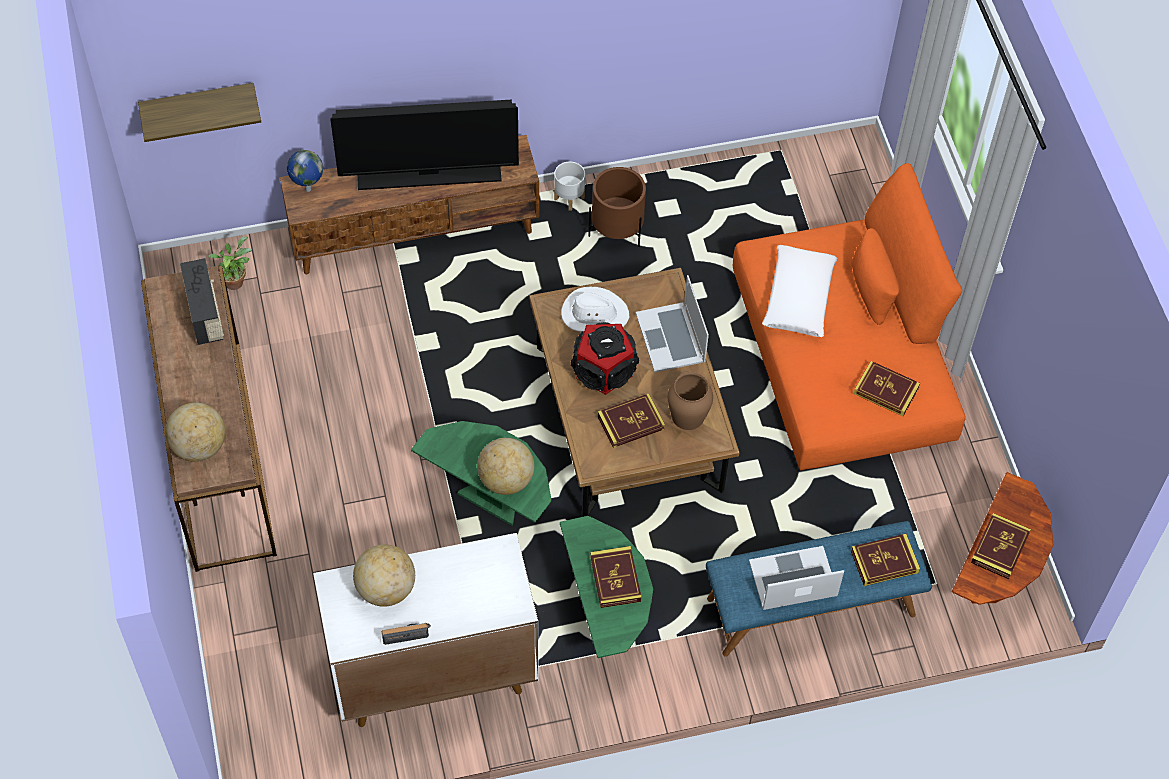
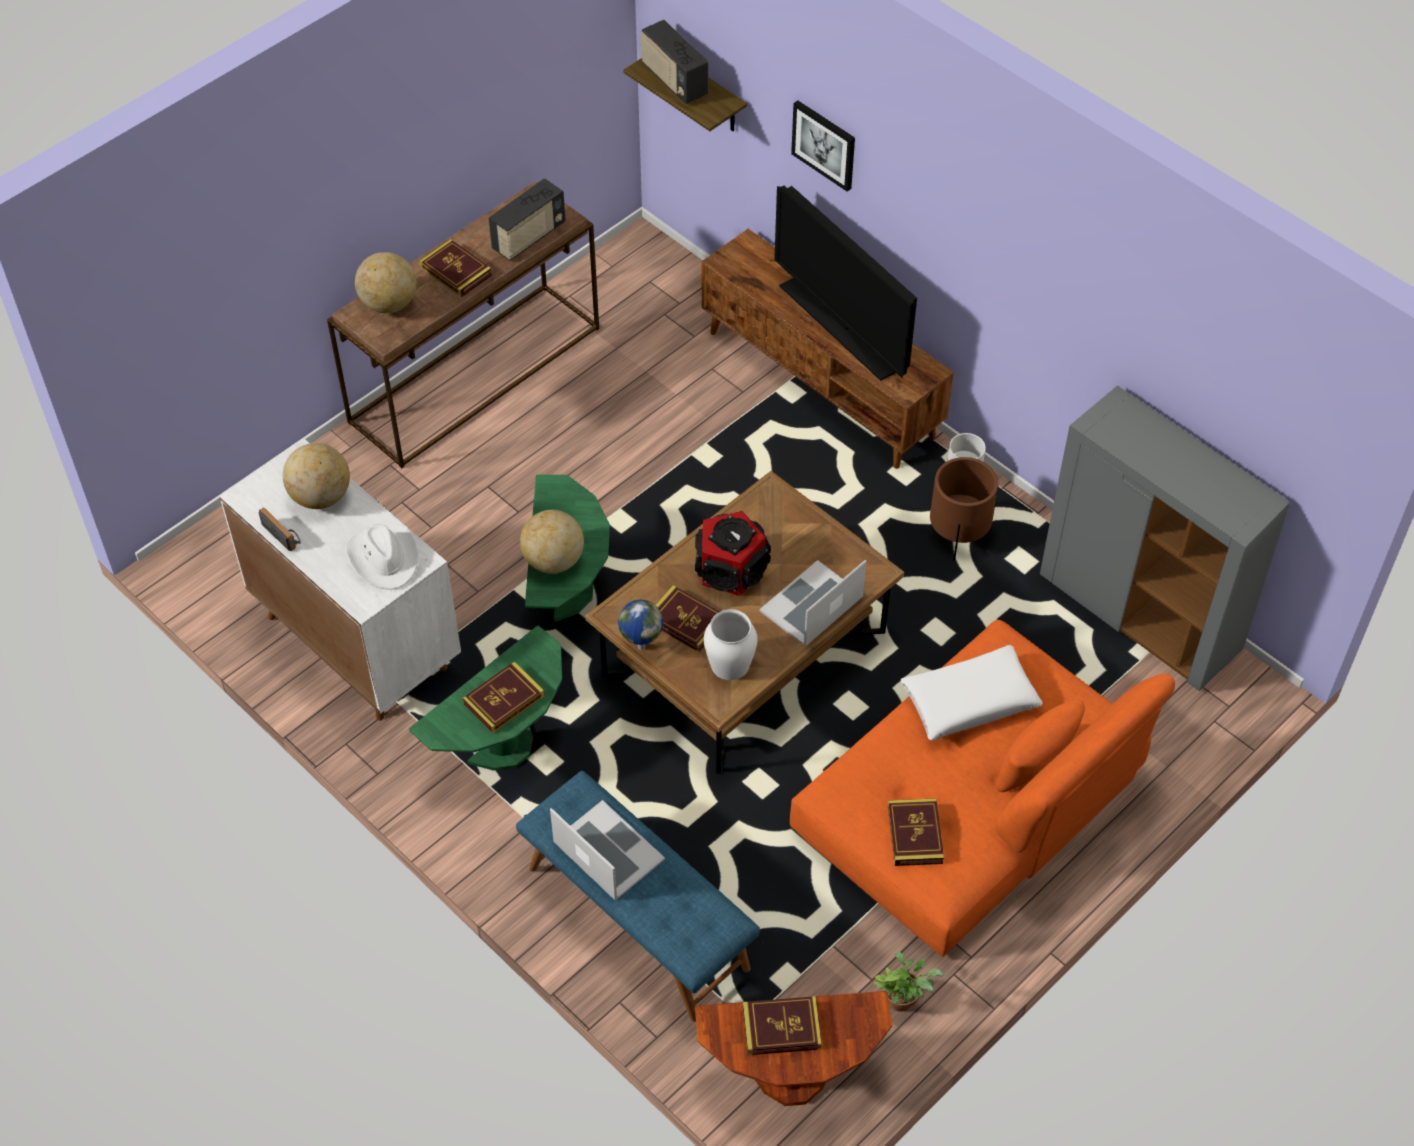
camera: 60 degrees right, 5 degrees down
(187, 114) = (674, 80): none -> radio
(234, 280) = (663, 290): potted plant -> potted plant (903, 999)
(307, 189) = (750, 253): globe -> globe (641, 646)
(349, 59) = (824, 144): none -> picture
(594, 314) = (790, 530): white hat -> white hat (384, 558)
(687, 415) = (730, 663): brown vase -> white vase
(760, 169) = (1140, 614): none -> grey cabinet
(884, 562) = (686, 924): book -> book (456, 271)

